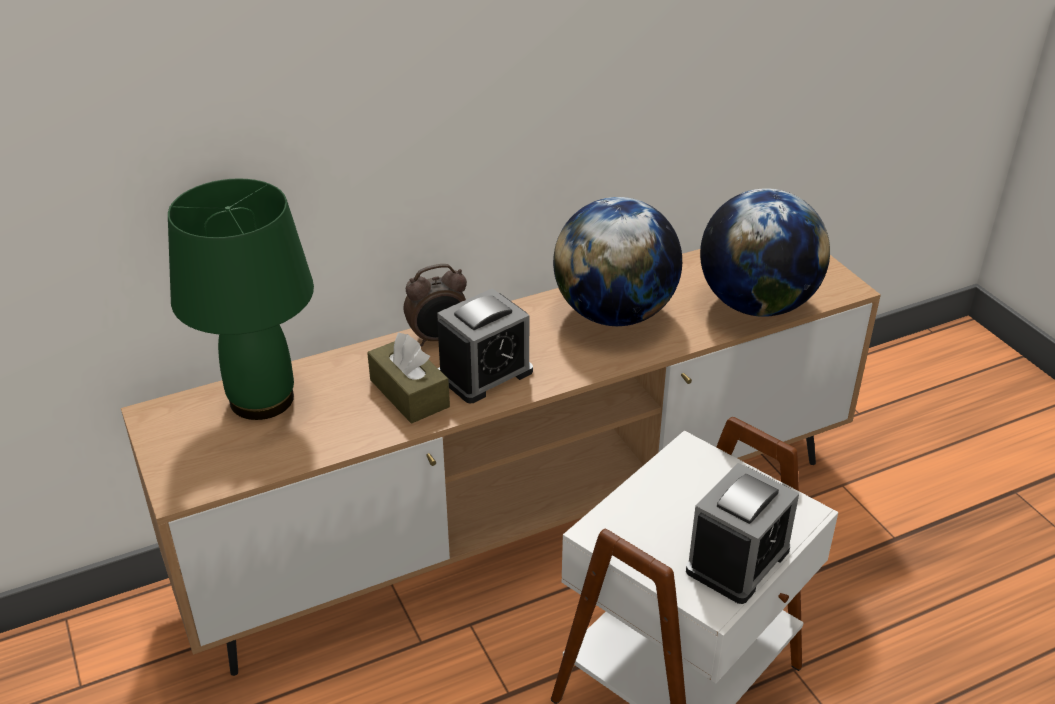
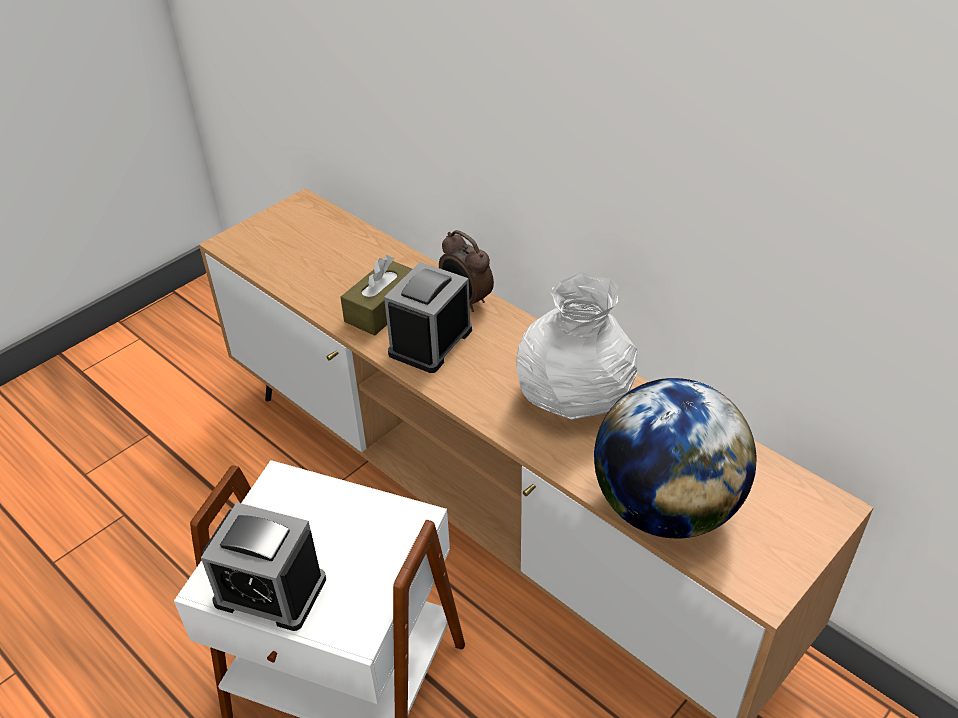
camera: 70 degrees right, 5 degrees up
(260, 400) = (339, 240): green table lamp -> none
(484, 373) = (430, 342): alarm clock -> alarm clock turned 90 degrees clockwise
(614, 314) = (572, 399): globe -> white vase

